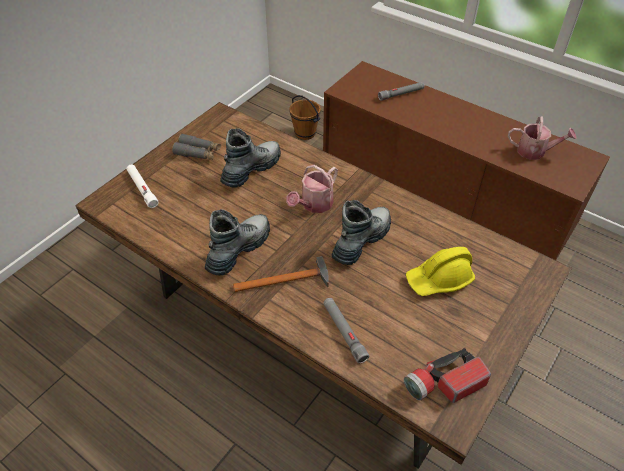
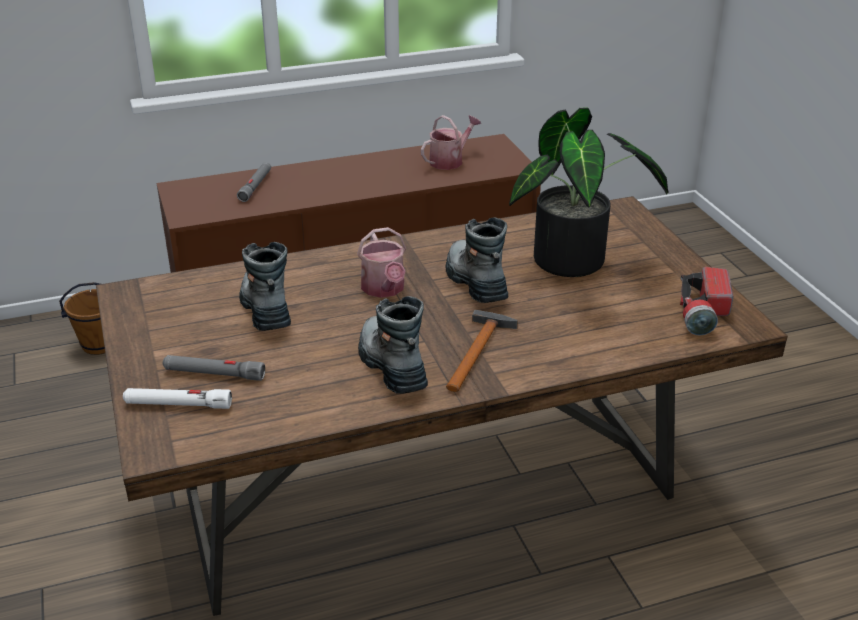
camera: 55 degrees left, 15 degrees down
(198, 152) = (173, 335): grey binoculars -> none
(344, 332) = (588, 342): grey flashlight -> grey flashlight (214, 374)
(439, 279) = (577, 262): yellow hard hat -> potted plant

